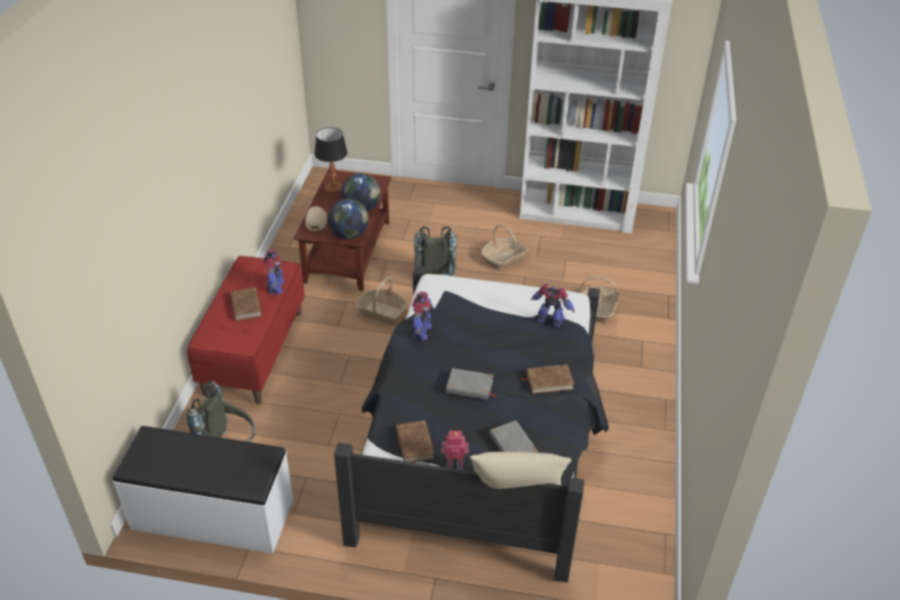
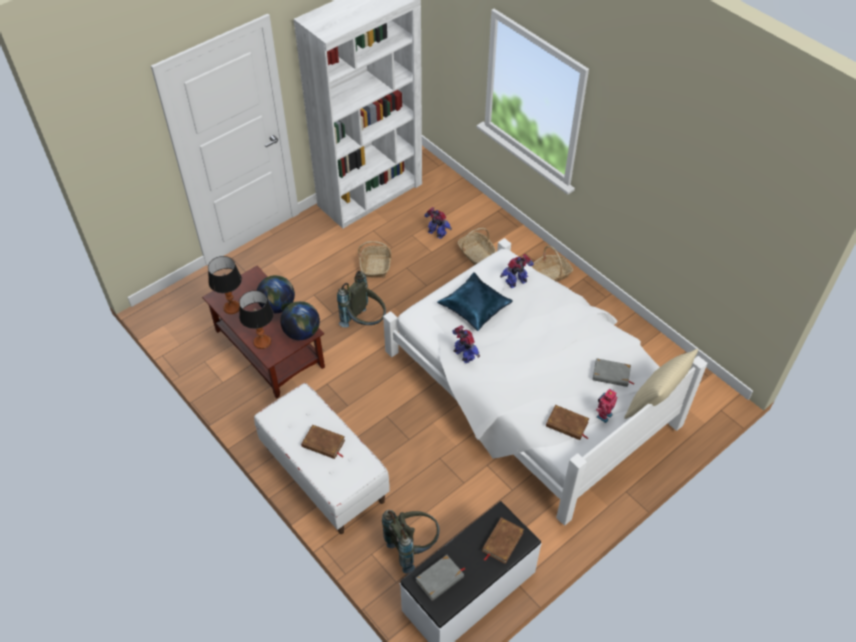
camera: 50 degrees left, 10 degrees up
(254, 352) = (324, 474): red bench -> white bench
(276, 287) = (319, 412): toy robot -> toy robot (436, 233)
(316, 221) = (262, 342): beige cap -> table lamp
(382, 312) = (360, 369): basket -> basket (550, 274)
(470, 387) = (542, 363): grey book -> grey book (440, 579)
(482, 433) = (529, 388): black bed -> white bed
(487, 310) = (474, 307): none -> blue pillow
(549, 381) = (572, 319): brown book -> brown book (502, 541)

